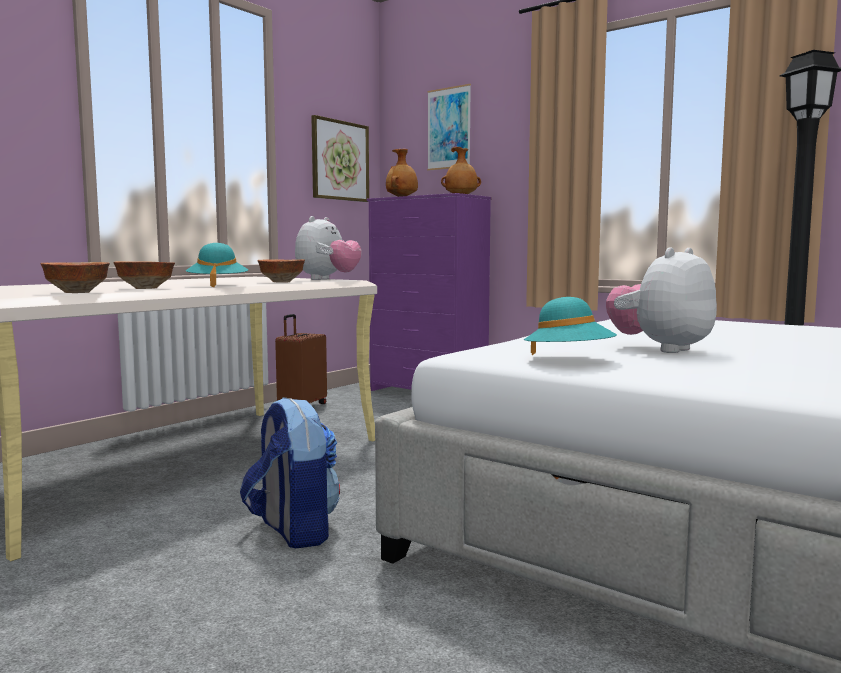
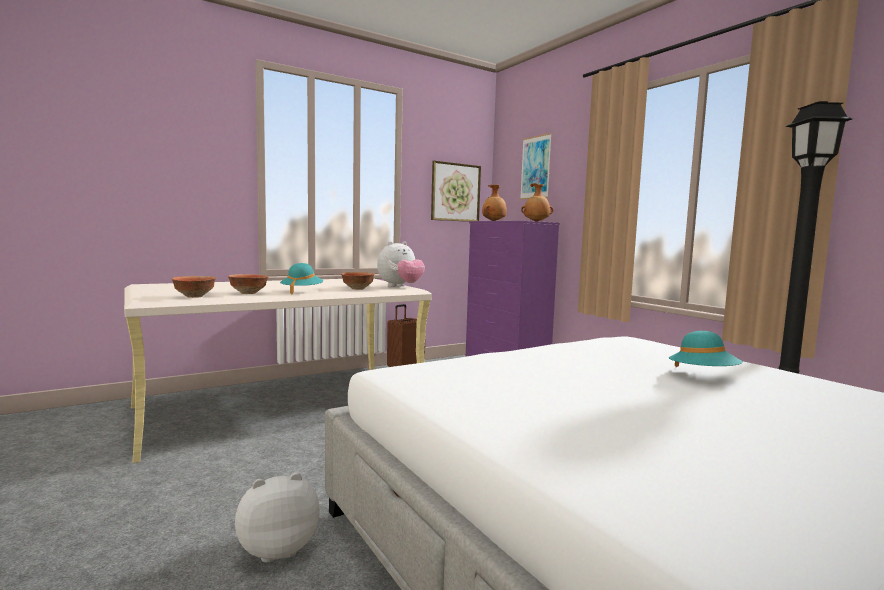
camera: 20 degrees right, 0 degrees up
(293, 531) = (301, 474): backpack -> none
(569, 360) = (442, 390): turquoise hat -> turquoise hat (703, 375)
(661, 349) = (547, 385): plush toy -> plush toy (277, 549)

